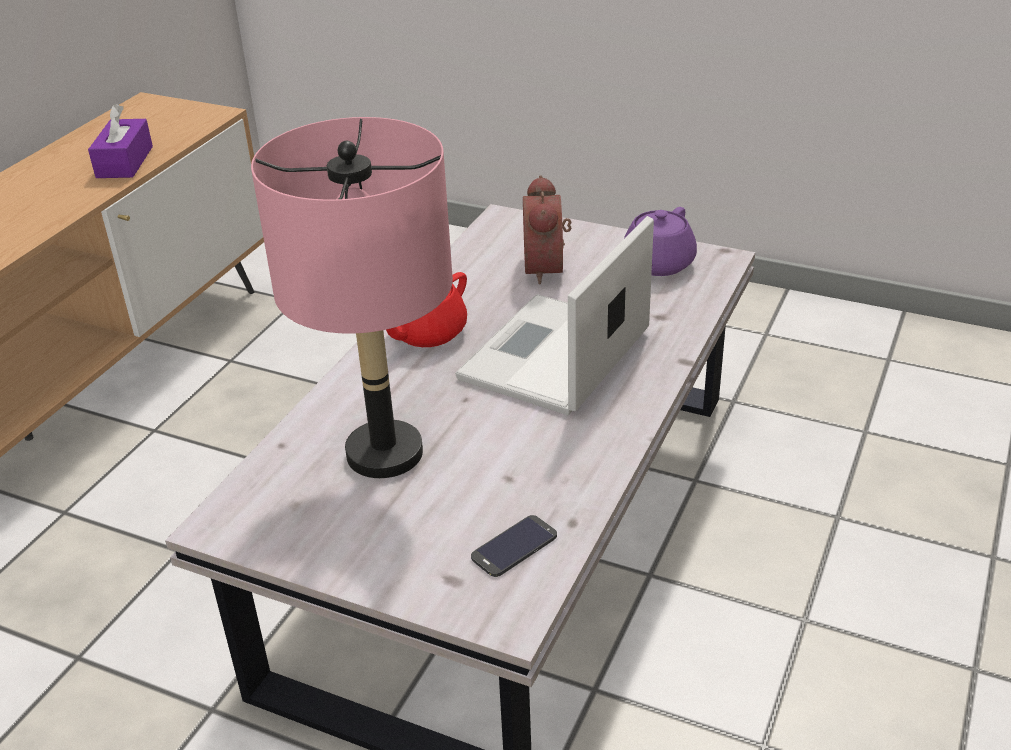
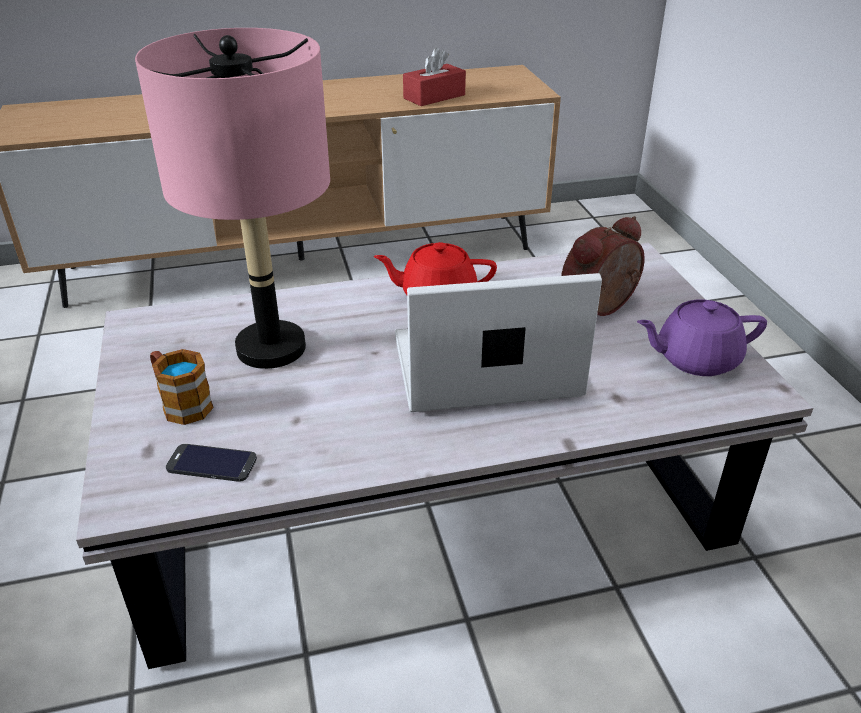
camera: 50 degrees right, 0 degrees up
(124, 162) = (434, 97): purple tissue box -> red tissue box
(404, 537) = (181, 404): none -> mug

